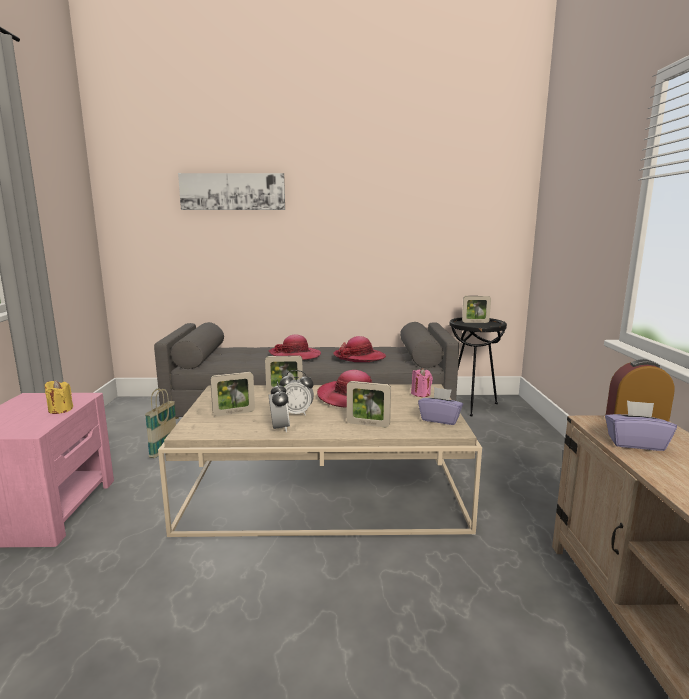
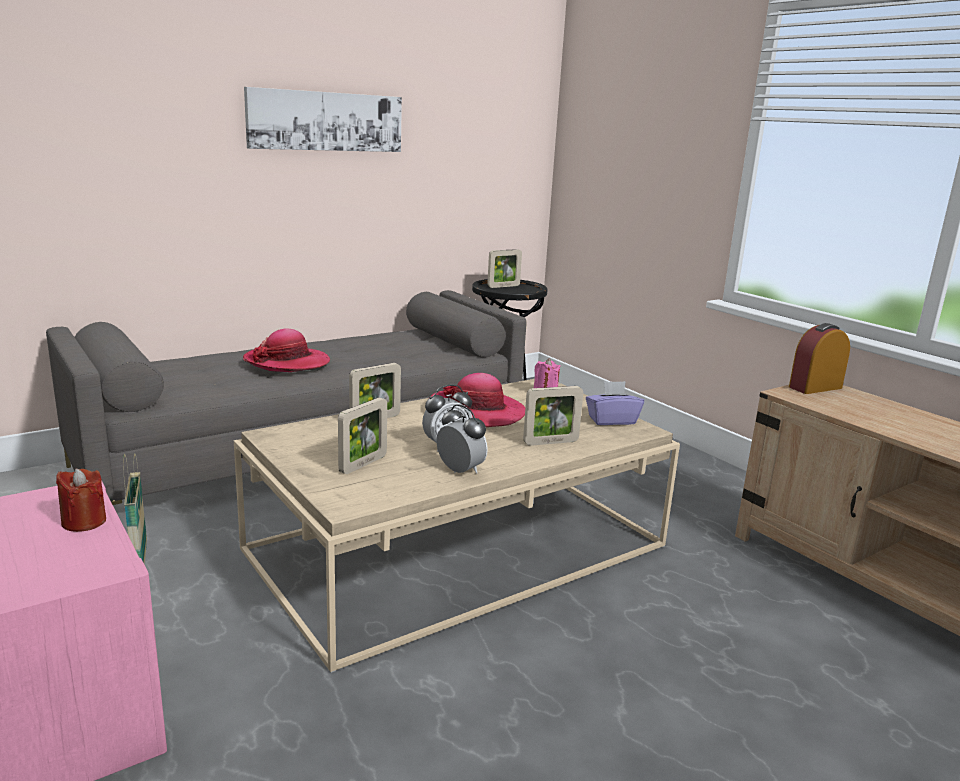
camera: 35 degrees left, 5 degrees up
(60, 410) = (84, 522): yellow candle -> red candle
(232, 191) = (126, 78): picture -> picture (325, 121)
(359, 357) = (385, 353): hat -> none
(635, 443) = (845, 408): purple tissue box -> none

